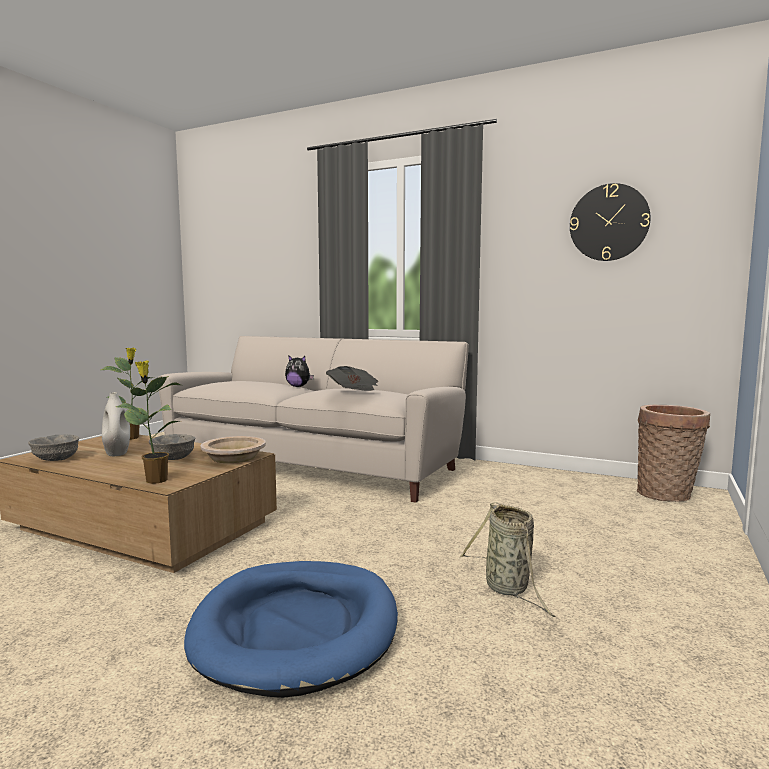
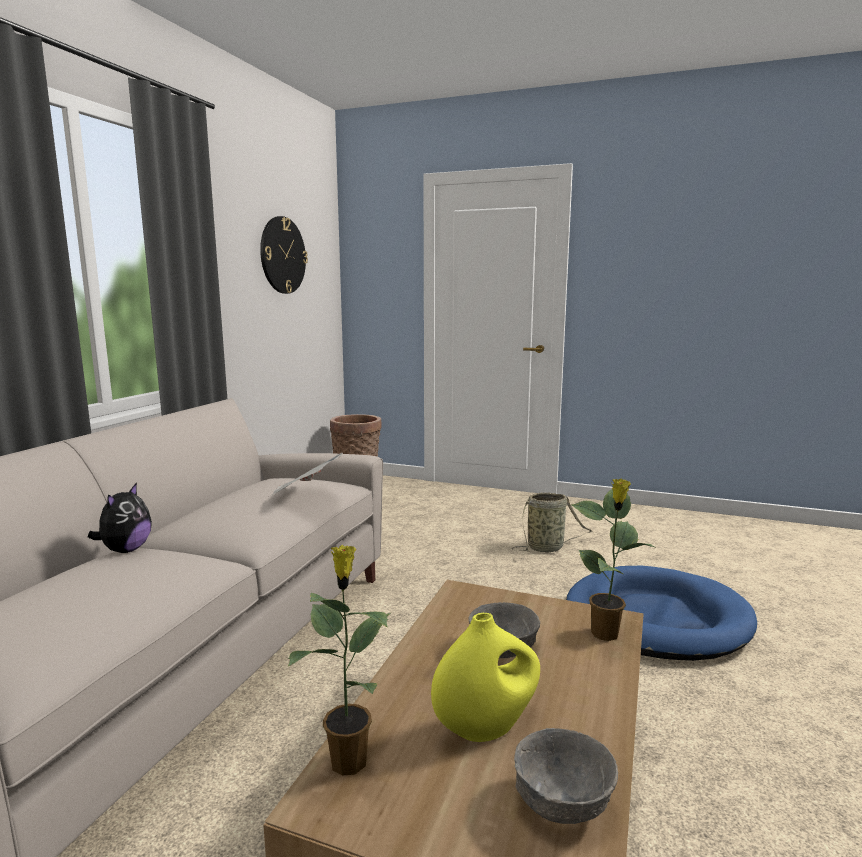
camera: 95 degrees left, 5 degrees up
(117, 453) = (486, 727): white vase -> yellow vase
(233, 457) = (478, 602): beige bowl -> none

